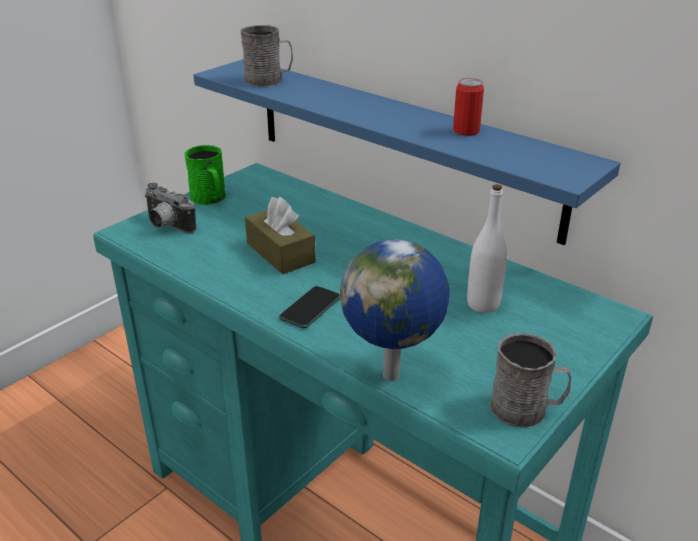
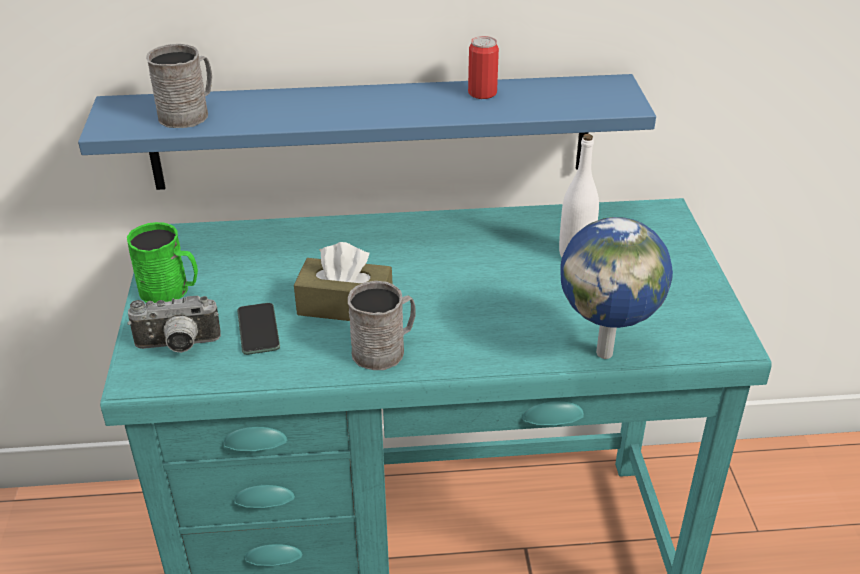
camera: 45 degrees left, 5 degrees up
(310, 308) = (458, 339): phone -> phone (258, 330)
(526, 409) = (717, 317): grey mug -> grey mug (385, 350)

